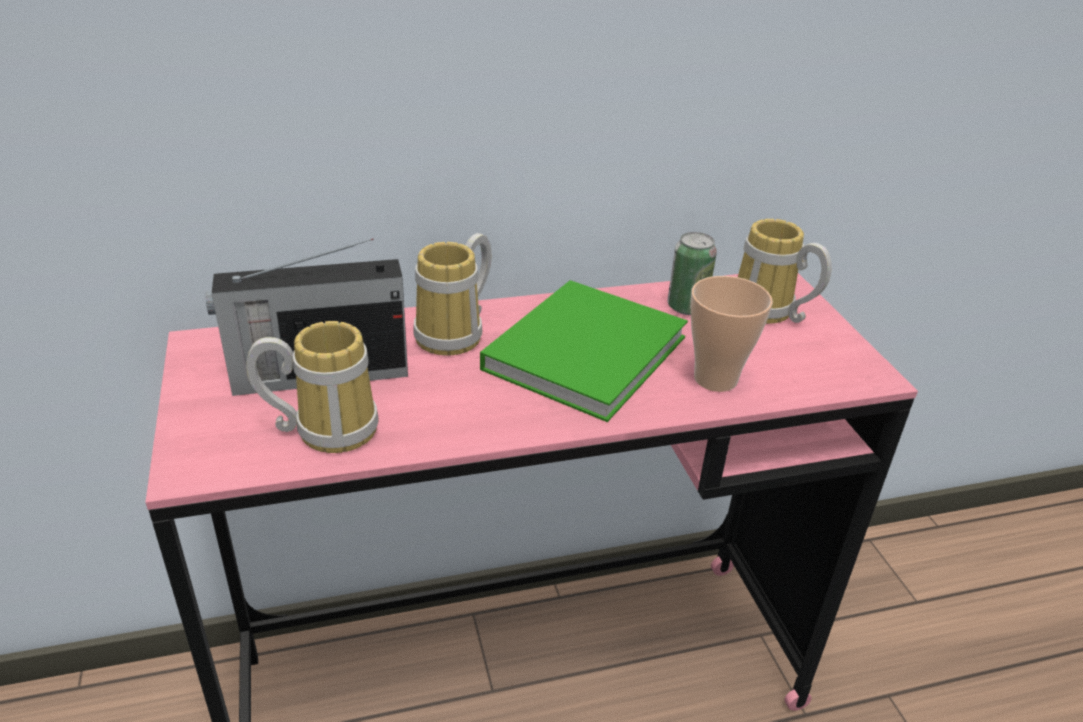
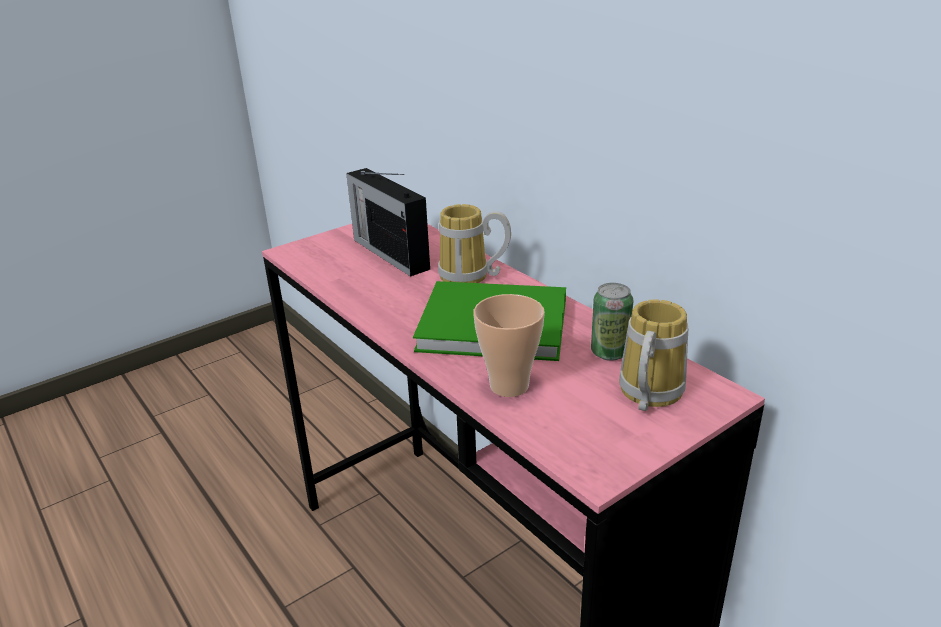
camera: 70 degrees right, 5 degrees down
(326, 428) = (343, 270): mug -> none

